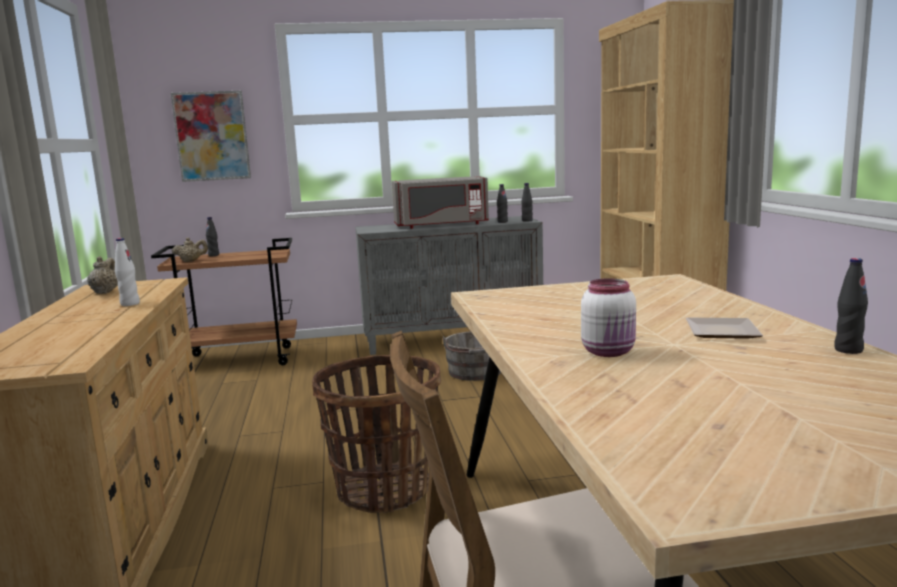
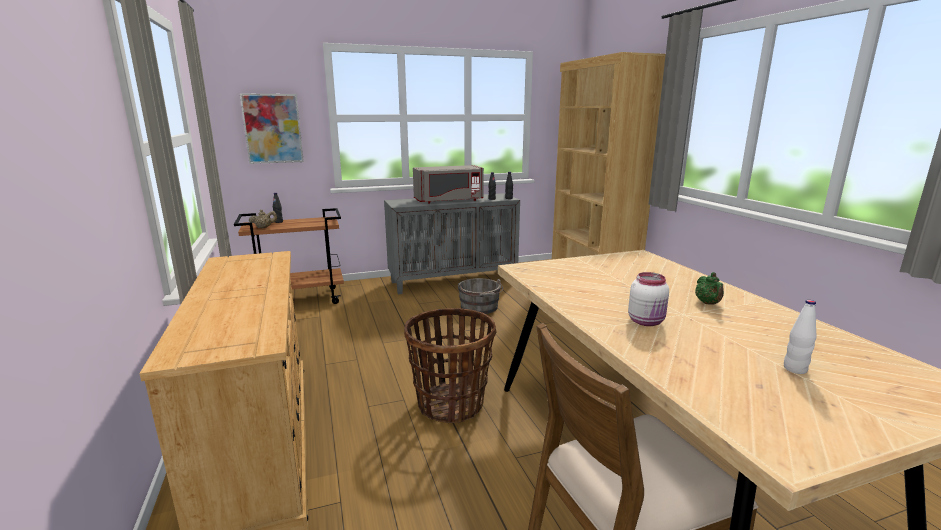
camera: 10 degrees left, 5 degrees up
(105, 292) = (233, 266): beige teapot -> none
(130, 304) = (265, 279): white bottle -> white bottle (795, 369)
(724, 332) = (708, 303): plate -> green teapot
(848, 350) = (793, 318): black bottle -> none

